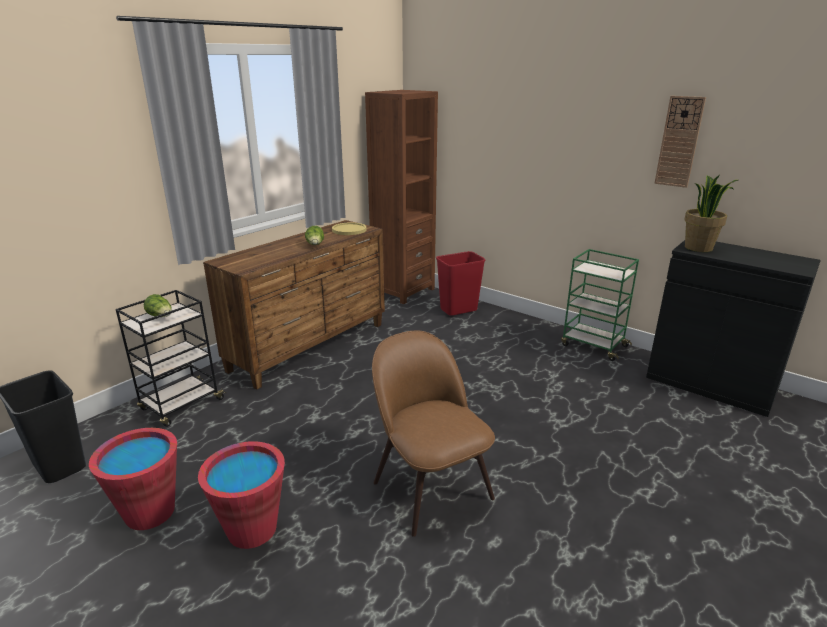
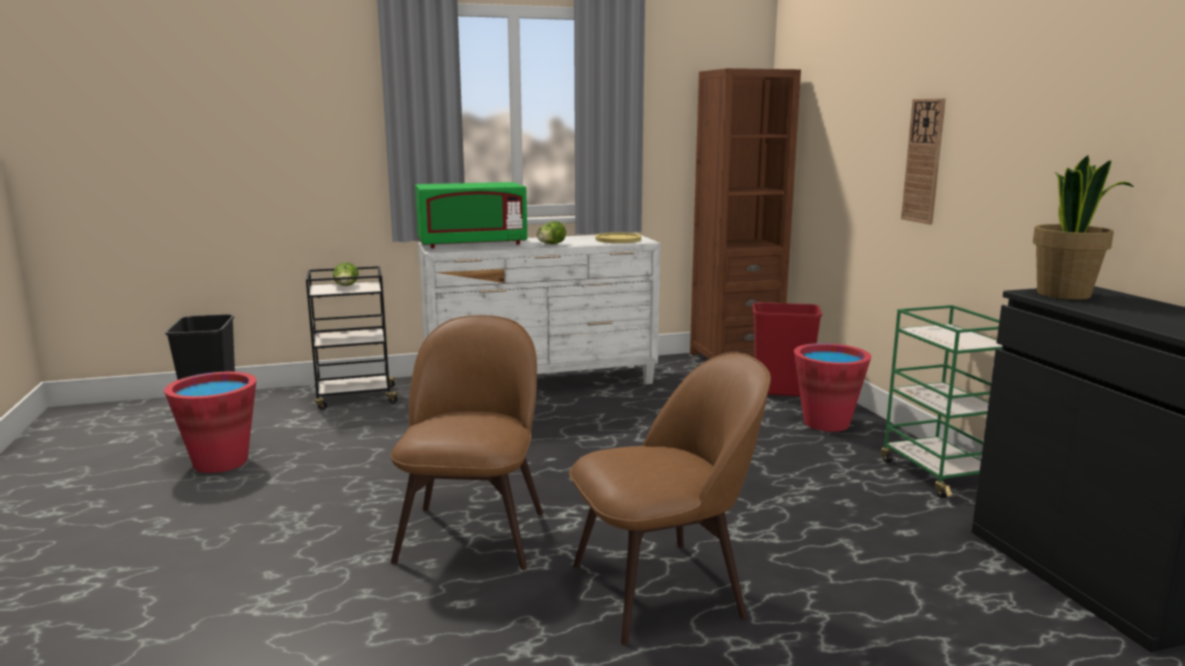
camera: 35 degrees right, 10 degrees down
(252, 529) = (270, 502): red bucket -> red bucket (826, 423)
(255, 256) = (472, 244): none -> green microwave
(310, 347) = (542, 384): brown dresser -> white dresser
(574, 475) = (663, 588): none -> brown chair
(679, 142) = (1079, 113): wall clock -> wall clock (924, 161)

